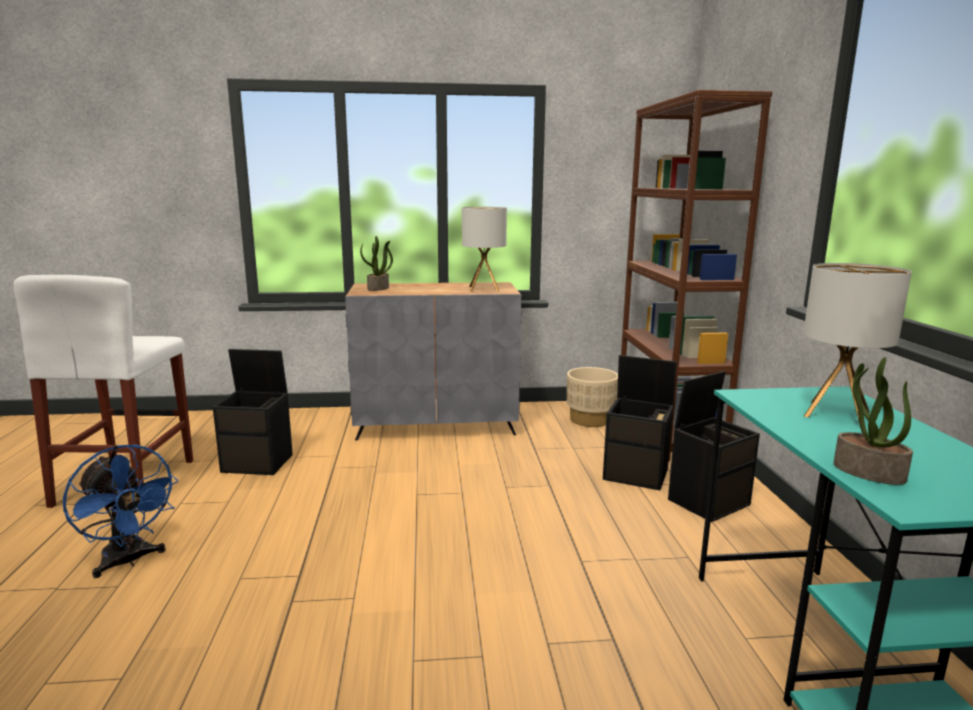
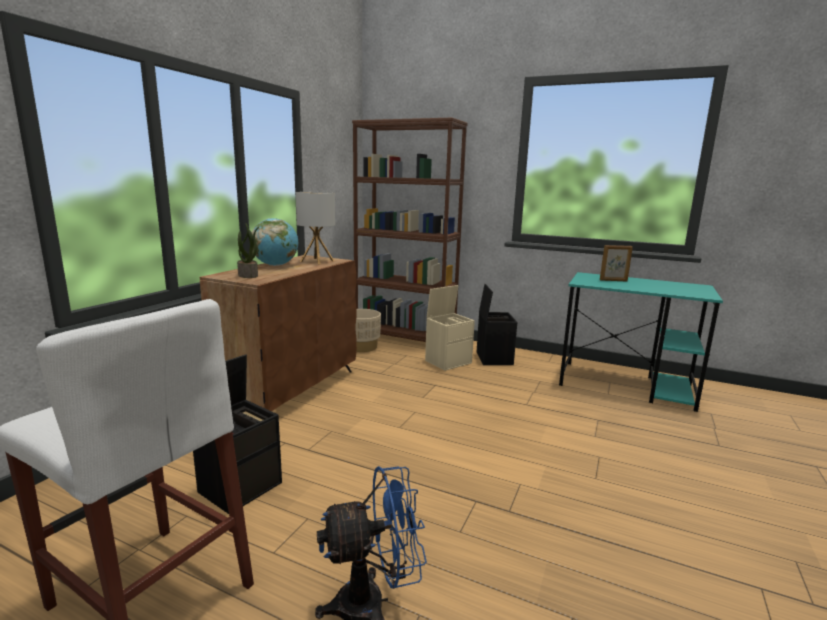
camera: 60 degrees left, 0 degrees up
(436, 285) = (275, 265): none -> globe
(437, 425) = (291, 390): grey cabinet -> brown cabinet
(637, 474) = (448, 361): black storage box -> beige storage box
(837, 414) = (613, 280): table lamp -> picture frame
(867, 472) = (678, 292): potted plant -> none

